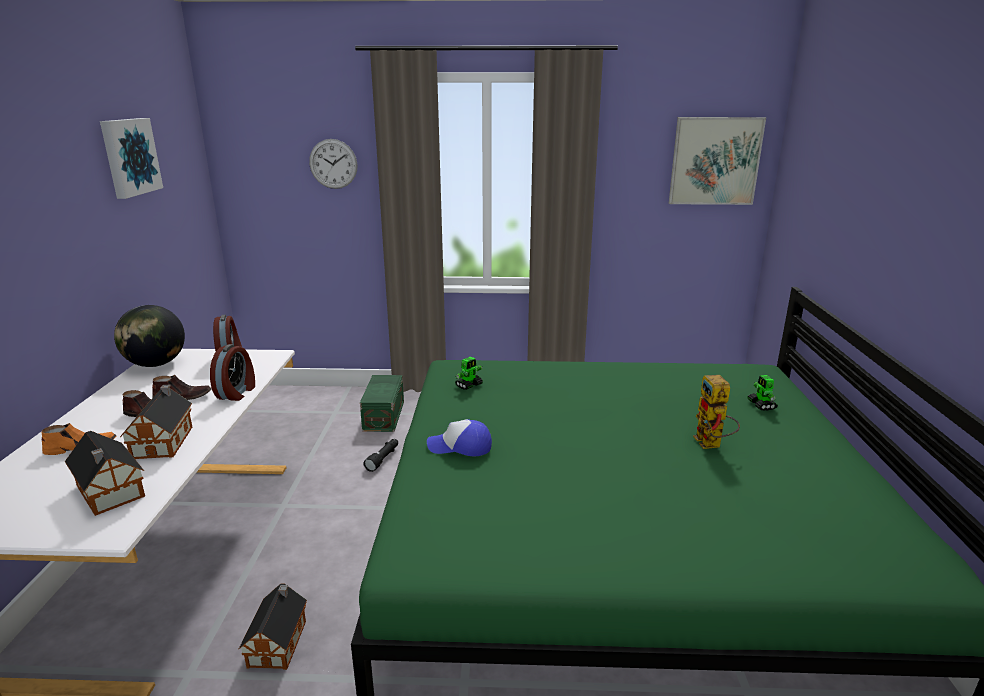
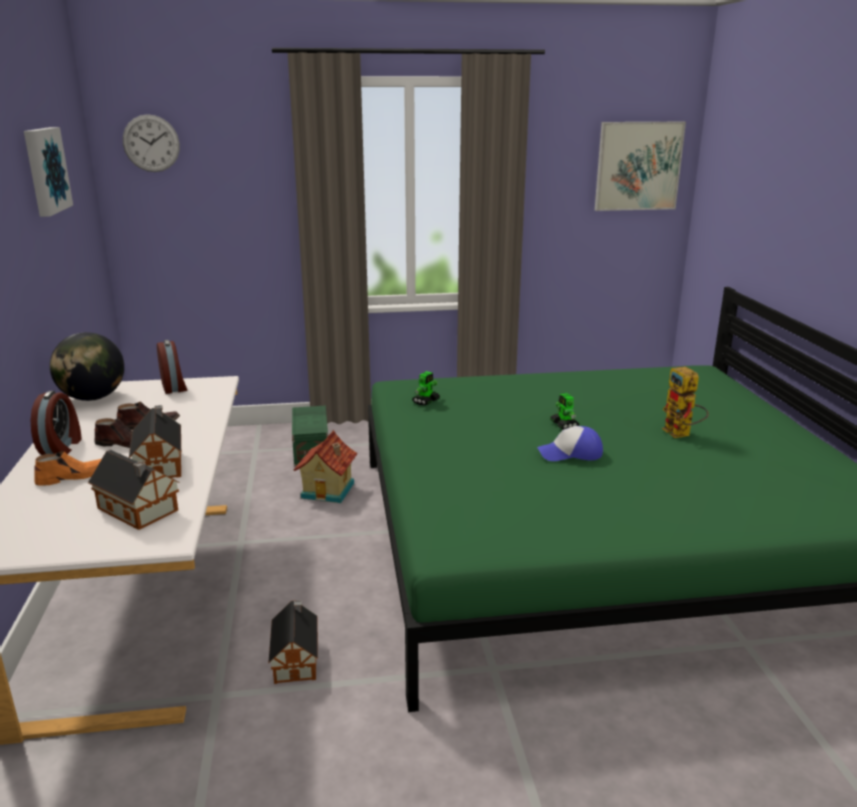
camera: 10 degrees left, 0 degrees up
(237, 392) = (205, 417): alarm clock -> alarm clock (62, 446)
(333, 164) = (242, 176): wall clock -> wall clock (151, 143)
(383, 459) = (329, 490): black flashlight -> toy house
(460, 446) = (446, 454): cap -> cap (570, 454)
(761, 405) = (713, 399): toy robot -> toy robot (564, 425)

